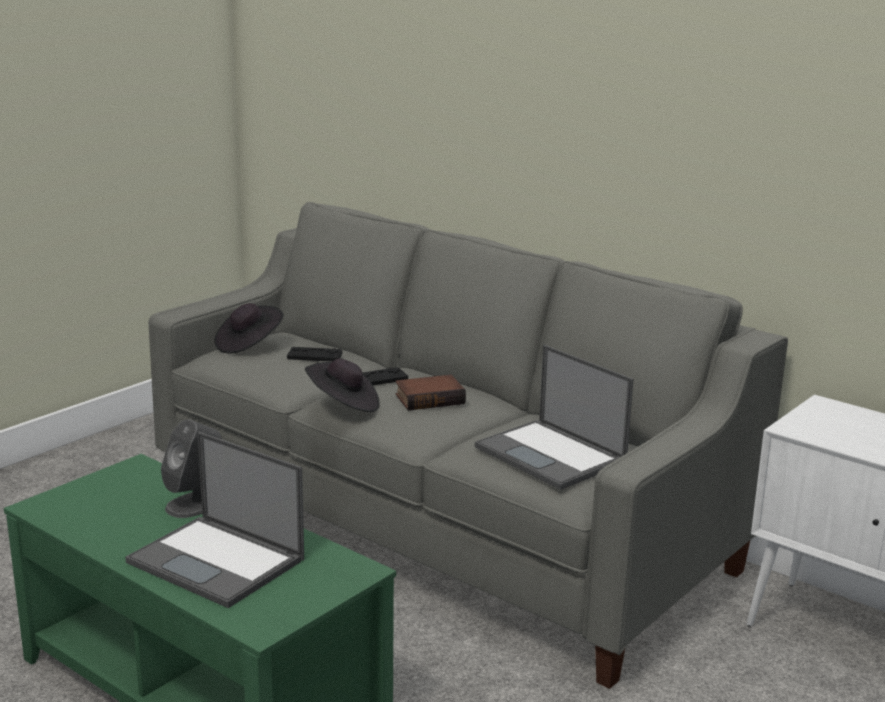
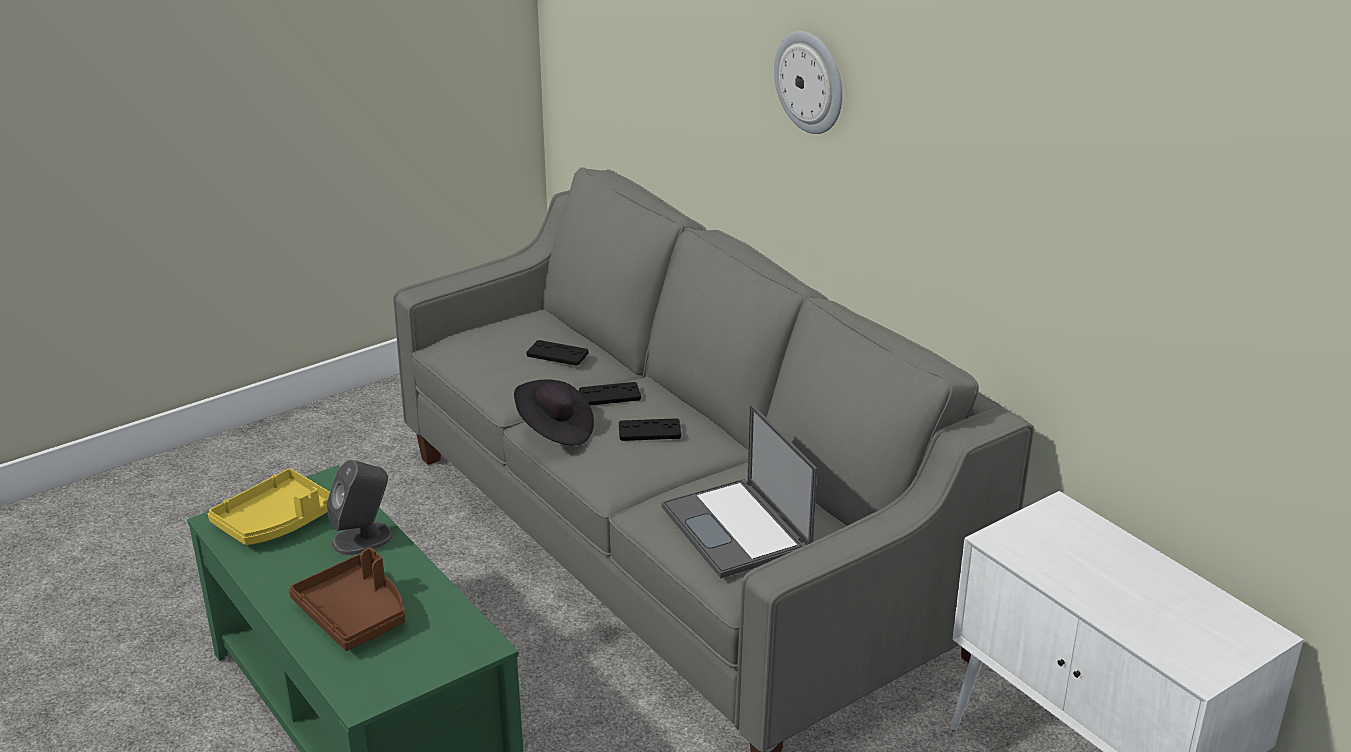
camera: 15 degrees right, 10 degrees up
(99, 500) = (276, 521): none -> yellow tray
(218, 561) = (355, 614): laptop -> brown tray
(249, 345) = (495, 331): black hat -> none
(430, 398) = (649, 431): book -> black game controller
(537, 87) = (810, 82): none -> wall clock

